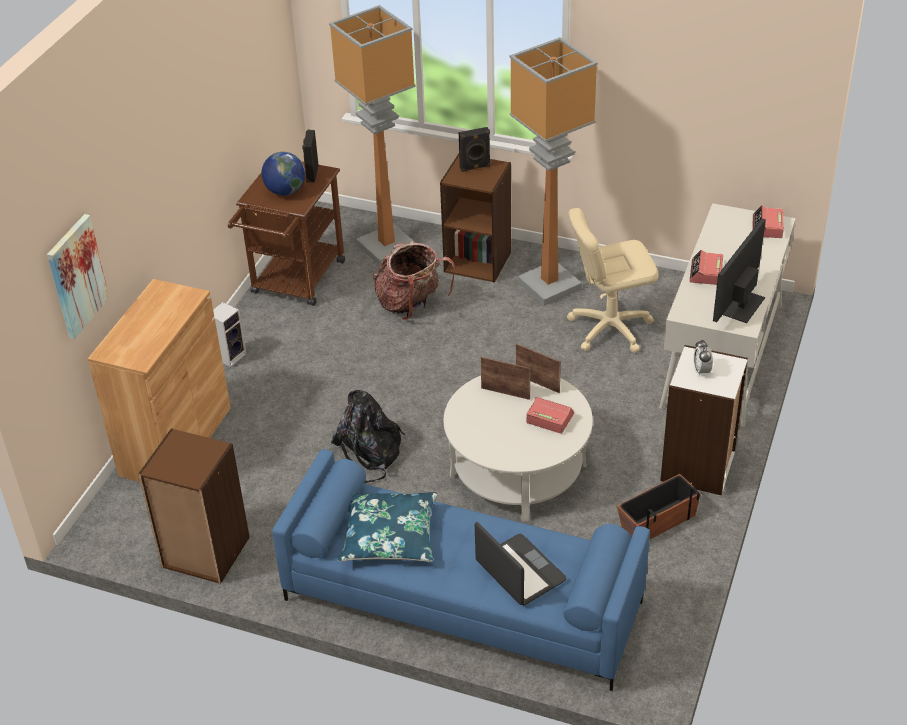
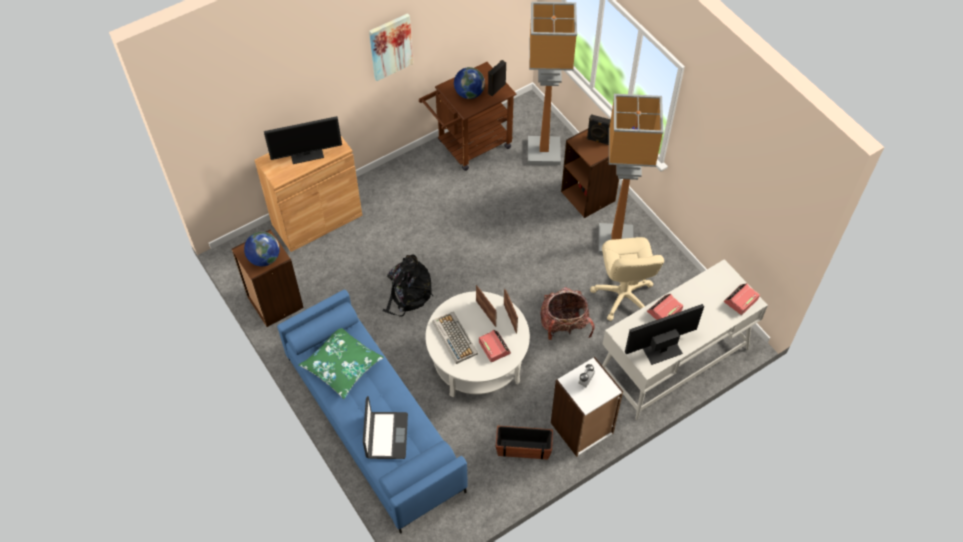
camera: 35 degrees right, 15 degrees up
(76, 276) = (257, 112): picture -> picture (390, 46)
(153, 320) = (307, 153): none -> monitor
(195, 460) = (264, 258): none -> globe
(230, 355) = (391, 178): speaker -> none
(389, 536) = (342, 365): blue pillow -> green pillow
(411, 304) = (521, 204): backpack -> backpack (564, 326)
(494, 434) = (454, 337): none -> keyboard
(609, 328) = (622, 296): beige office chair -> beige office chair turned 120 degrees counterclockwise

